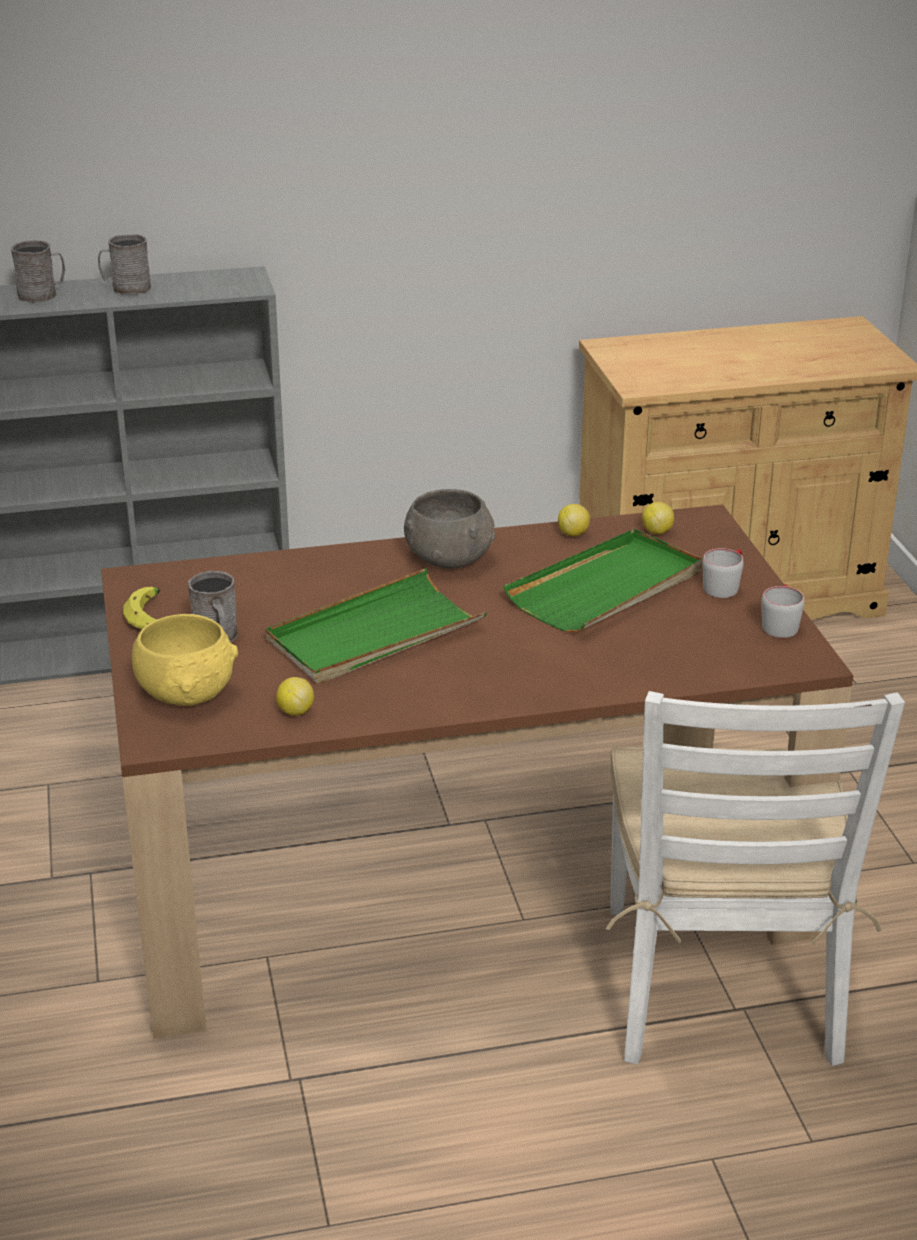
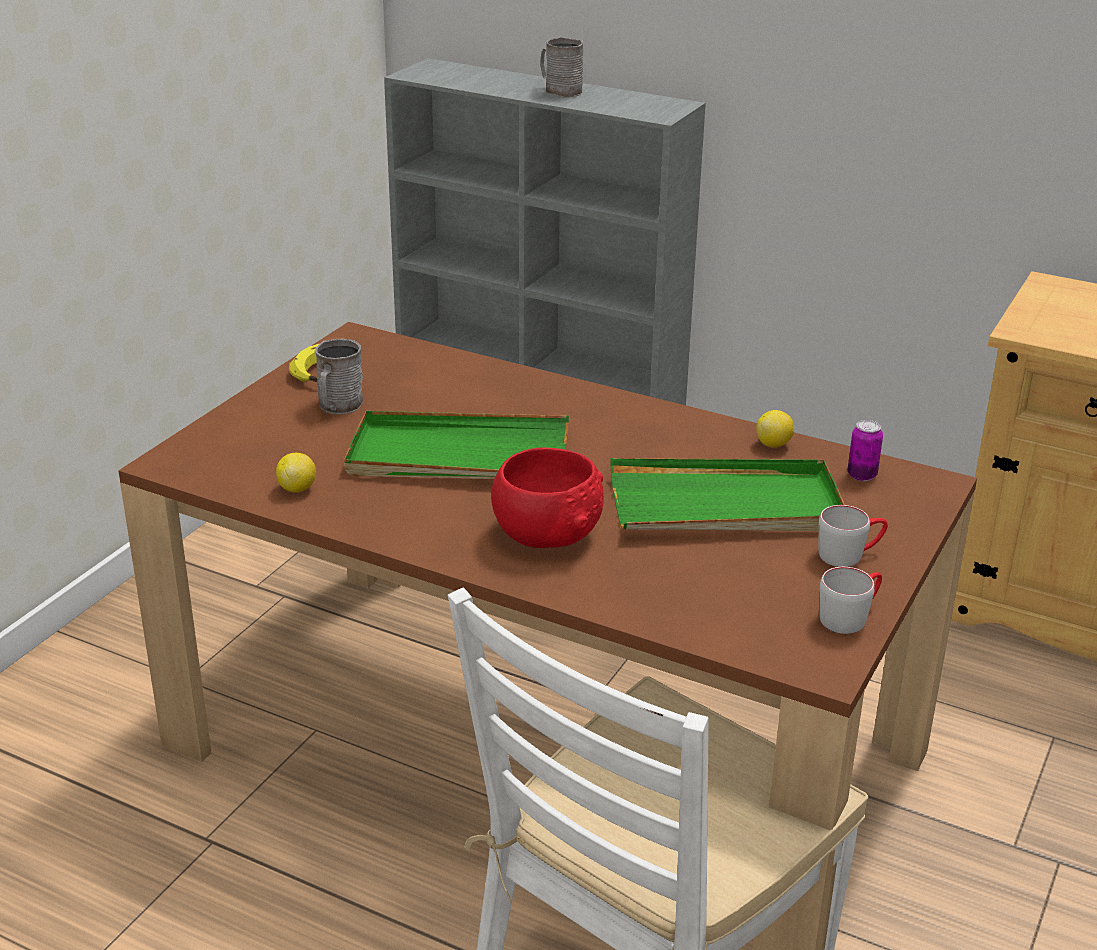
camera: 40 degrees right, 0 degrees up
(42, 295) = (490, 79): grey mug -> none
(187, 692) = (249, 437): yellow bowl -> none
(449, 557) = (625, 419): grey bowl -> none
(525, 659) = (547, 533): none -> red bowl
(657, 531) = (862, 475): lemon -> can

